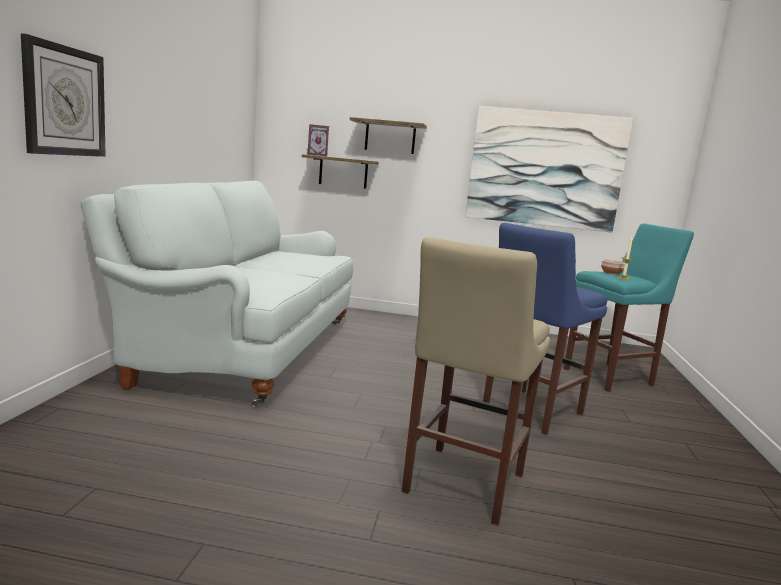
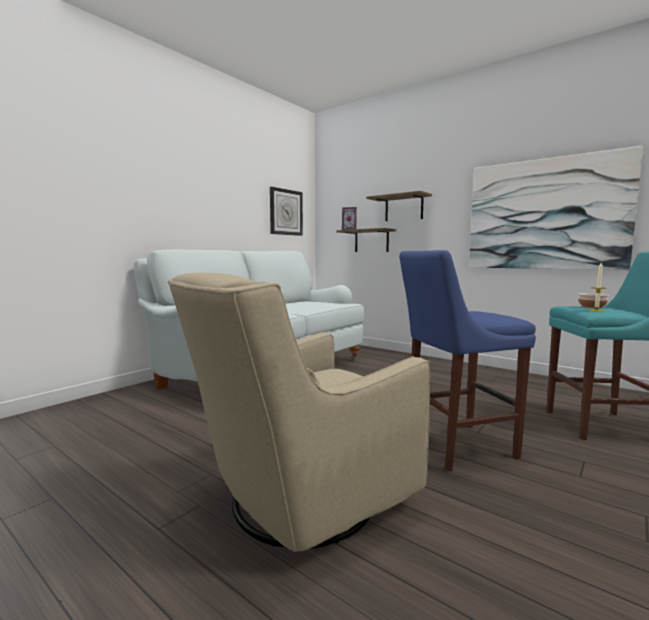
camera: 30 degrees right, 5 degrees down
(64, 101) = (121, 201): wall clock -> wall clock (286, 212)
(461, 485) = (297, 501): beige stool -> beige armchair

